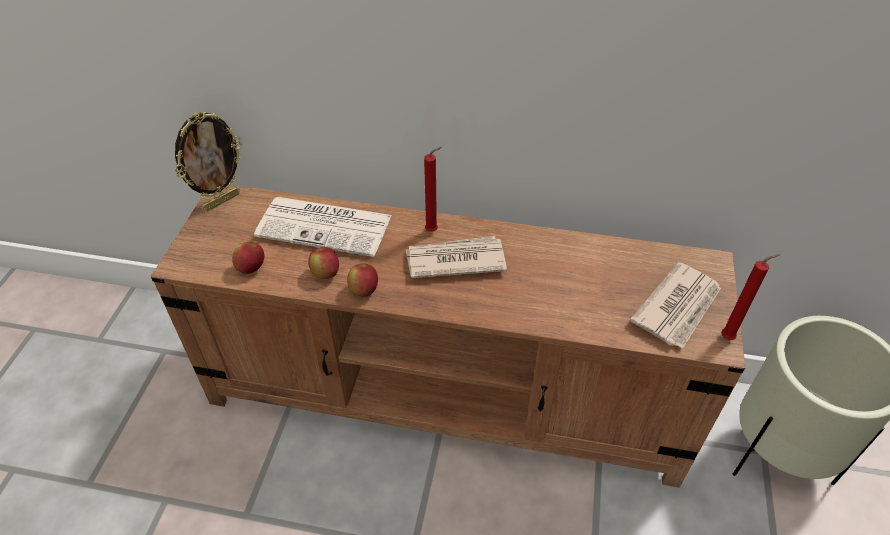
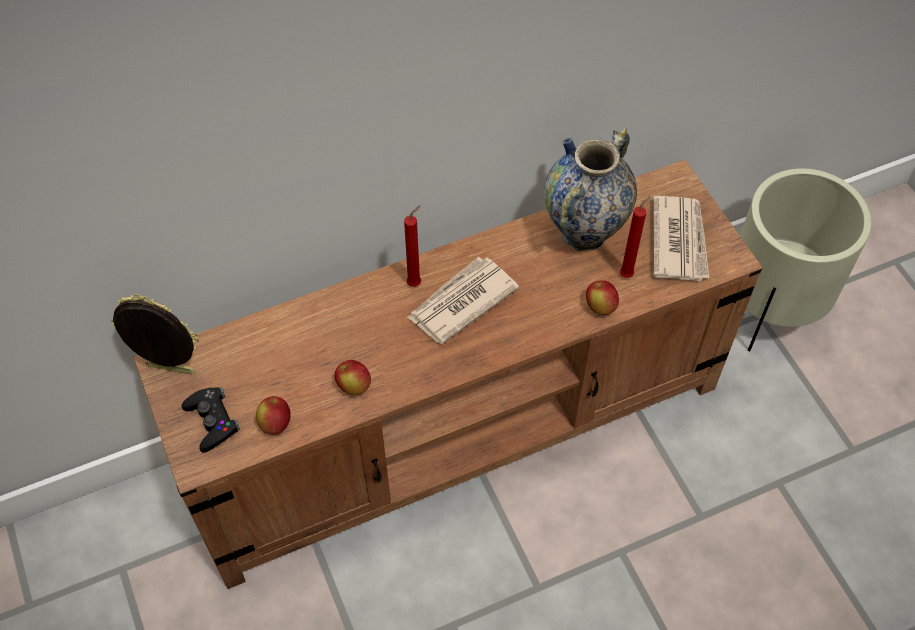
camera: 35 degrees left, 10 degrees up
(215, 244) = (212, 421): none -> black game controller
(222, 201) = (169, 371): picture frame -> picture frame turned 90 degrees counterclockwise
(326, 226) = (308, 336): newspaper -> none
(364, 290) = (405, 381): apple -> apple (600, 307)
(595, 262) = (583, 234): none -> vase
(729, 337) = (735, 246): red candle -> red candle (628, 274)

